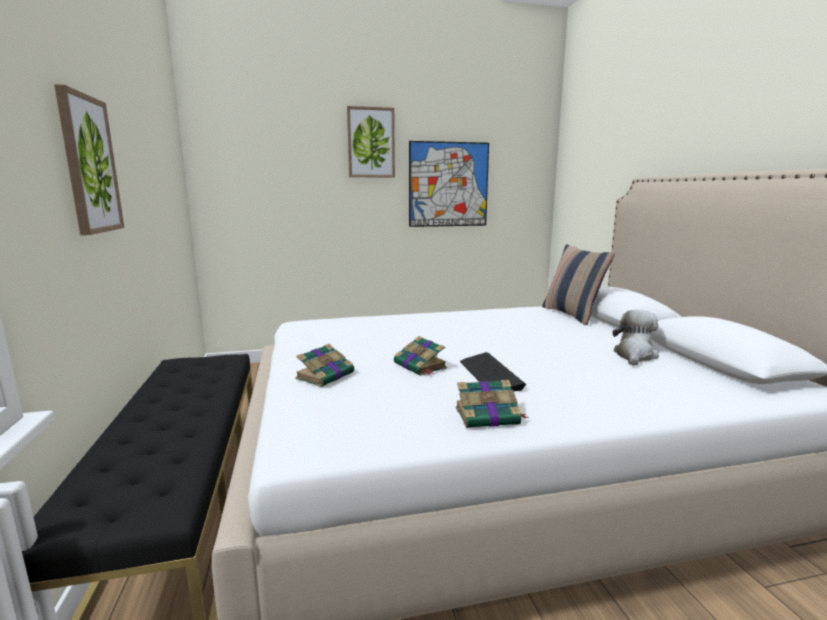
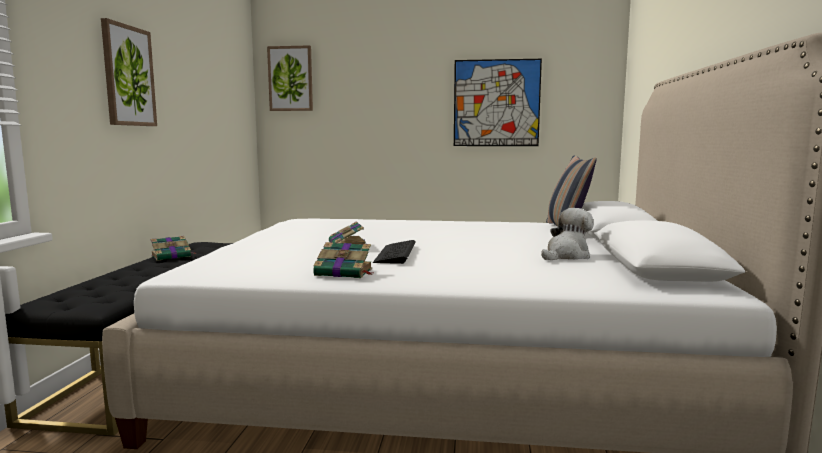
camera: 20 degrees right, 5 degrees down
(326, 375) = (263, 244): book -> book (172, 256)
(371, 143) = (416, 63): picture -> picture (290, 79)

